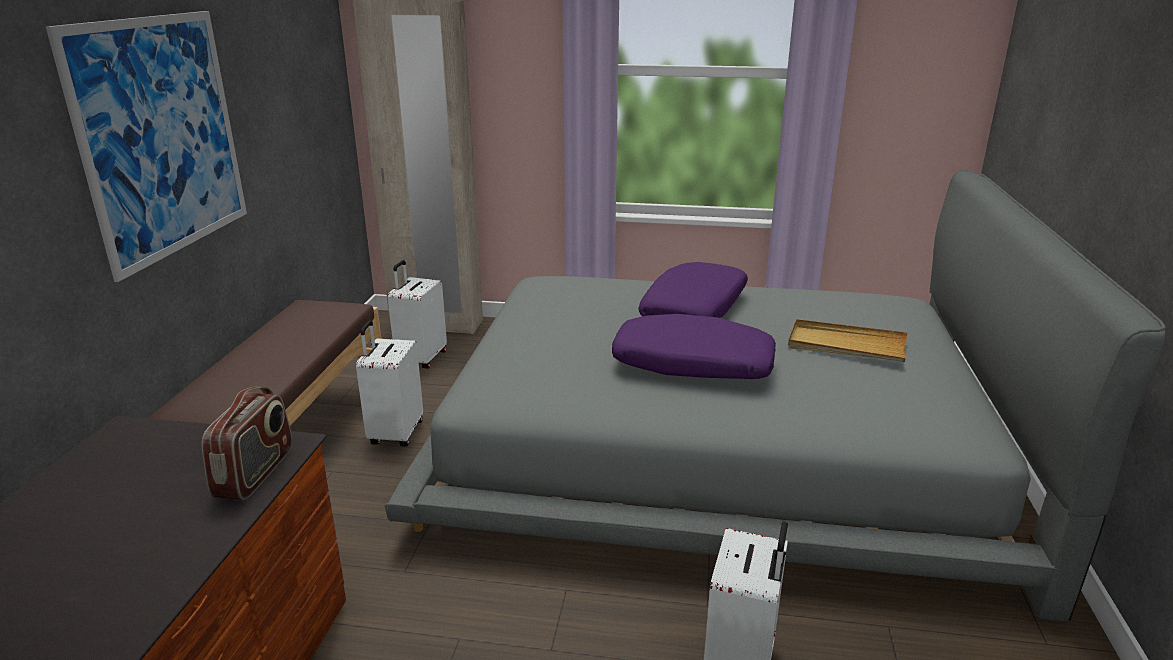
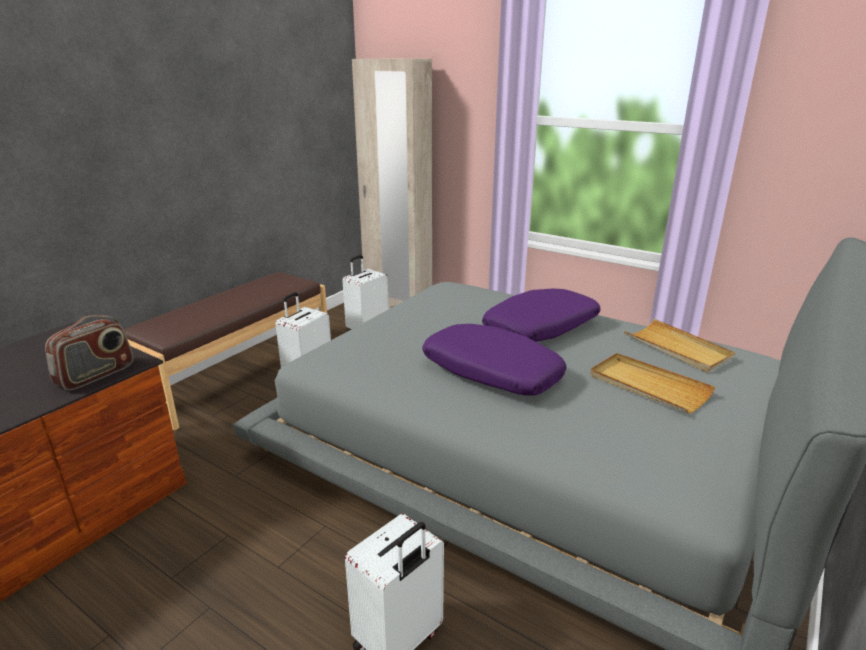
camera: 25 degrees right, 0 degrees up
(162, 137) = (164, 145): picture -> none
(837, 304) = (677, 348): none -> beige tray

